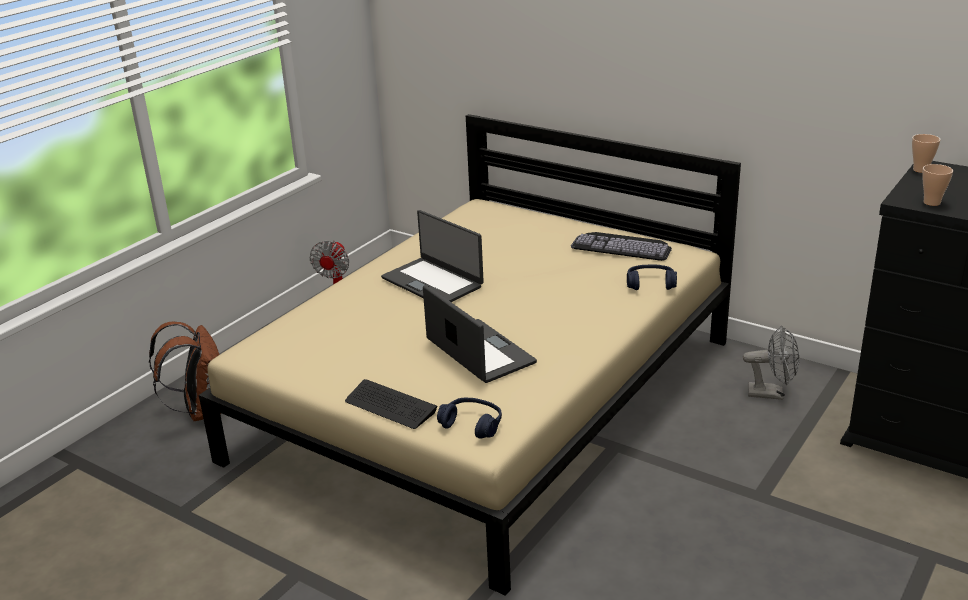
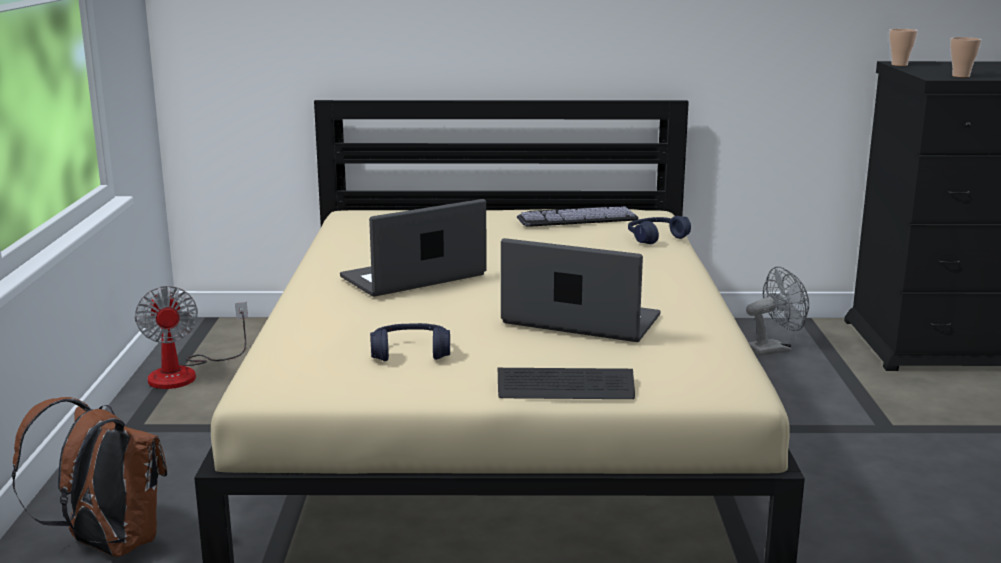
camera: 35 degrees left, 10 degrees down
(433, 282) = (414, 277): laptop -> laptop turned 135 degrees clockwise
(472, 425) = (691, 379): blue headphones -> blue headphones (410, 353)

